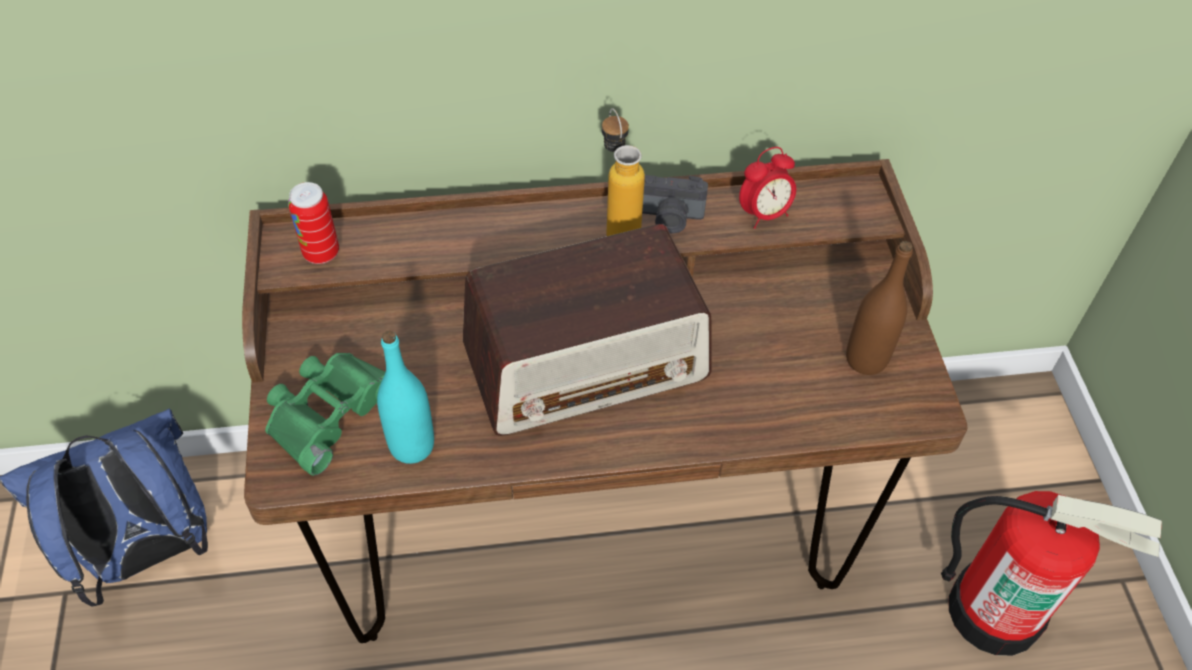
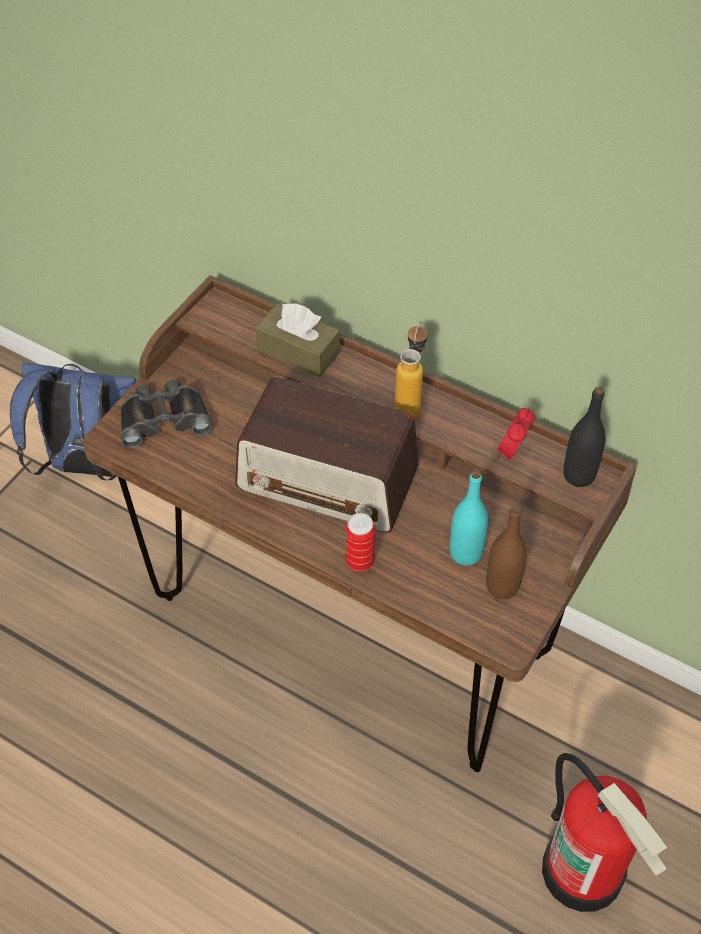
camera: 40 degrees right, 0 degrees up
(321, 253) = (226, 322): can -> can (360, 561)
(329, 412) = (164, 418): green binoculars -> black binoculars
(412, 446) = (189, 464): turquoise bottle -> turquoise bottle (465, 553)
(438, 238) = (298, 351): none -> brown tissue box
(670, 218) = (449, 420): camera -> none
(764, 214) = (512, 452): alarm clock -> alarm clock turned 105 degrees clockwise
(845, 199) = (579, 475): none -> black bottle

